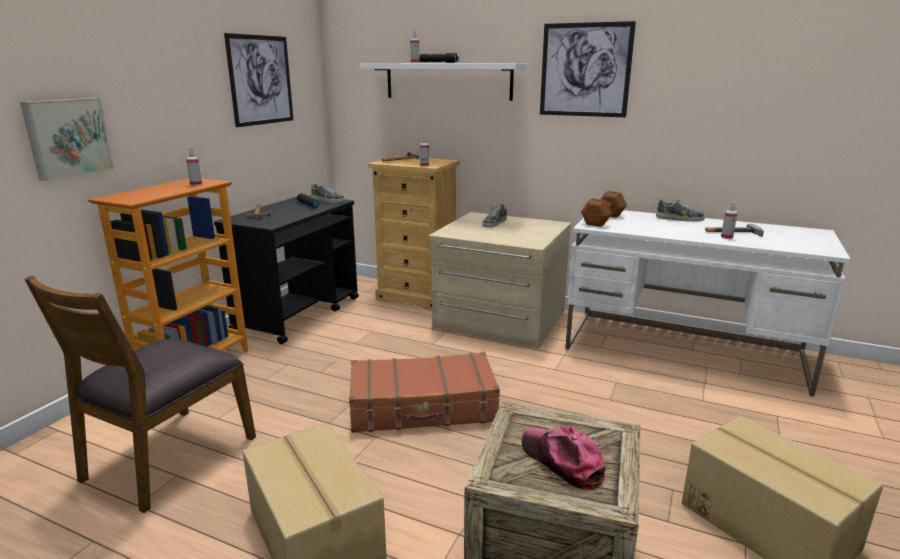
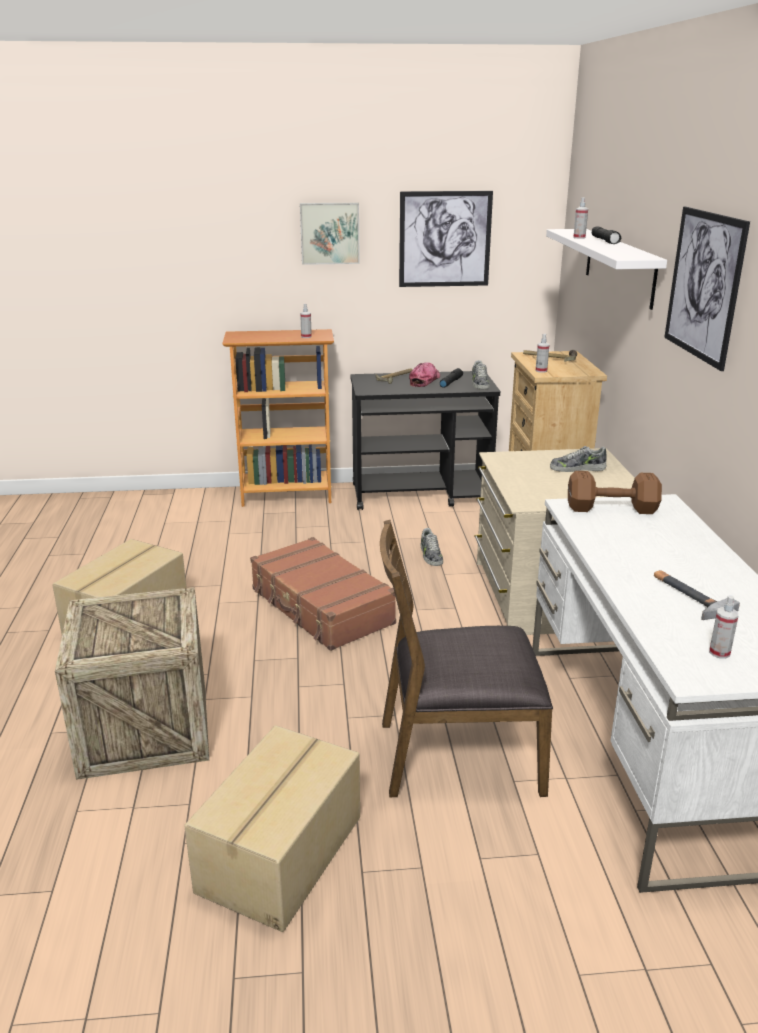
camera: 60 degrees right, 5 degrees up
(67, 137) = (221, 281): picture -> picture (329, 233)
(168, 457) = (172, 538): brown chair -> brown chair (458, 755)
(562, 462) = (118, 628): cap -> cap (424, 380)
(679, 219) = (708, 553): shoe -> shoe (430, 555)
(726, 237) = (651, 593): spray bottle -> spray bottle (719, 652)

